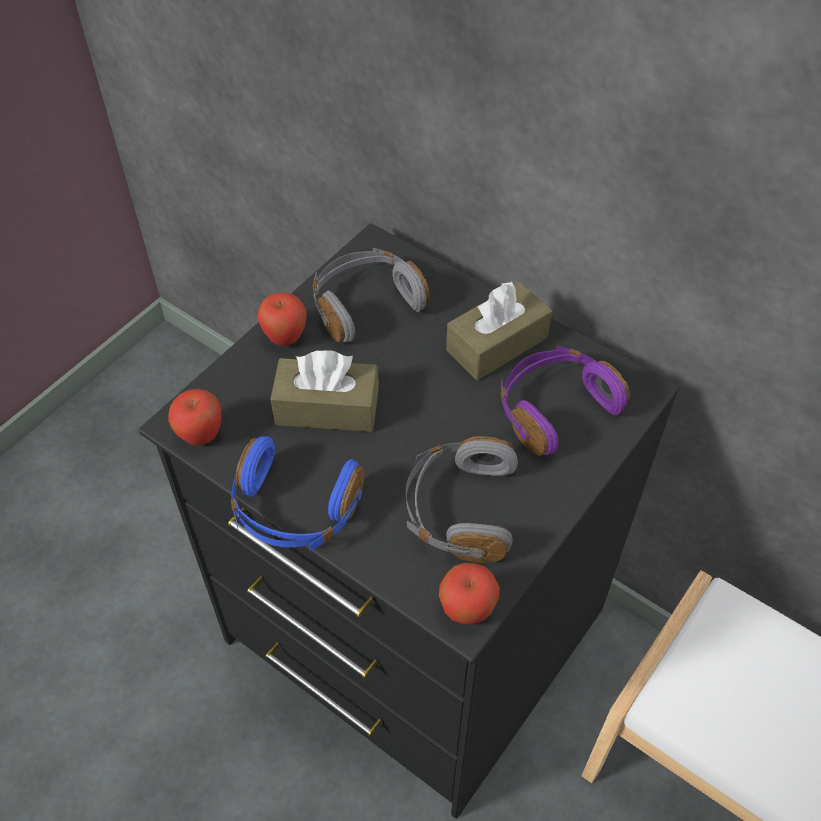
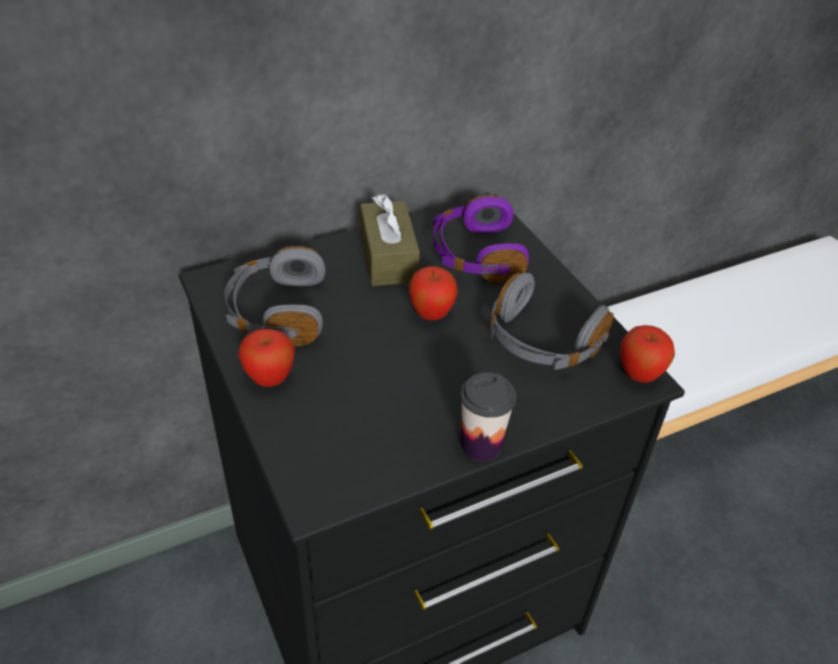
camera: 65 degrees left, 10 degrees down
(201, 436) = (344, 486): apple -> apple (431, 315)
(294, 510) = (481, 445): blue headphones -> cup
(327, 408) = (378, 381): brown tissue box -> none

